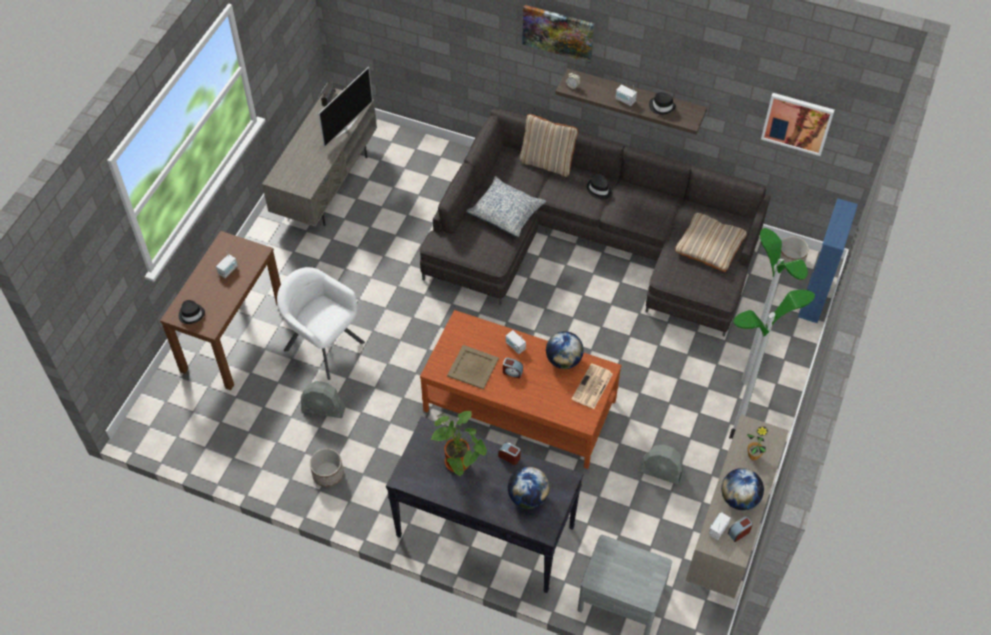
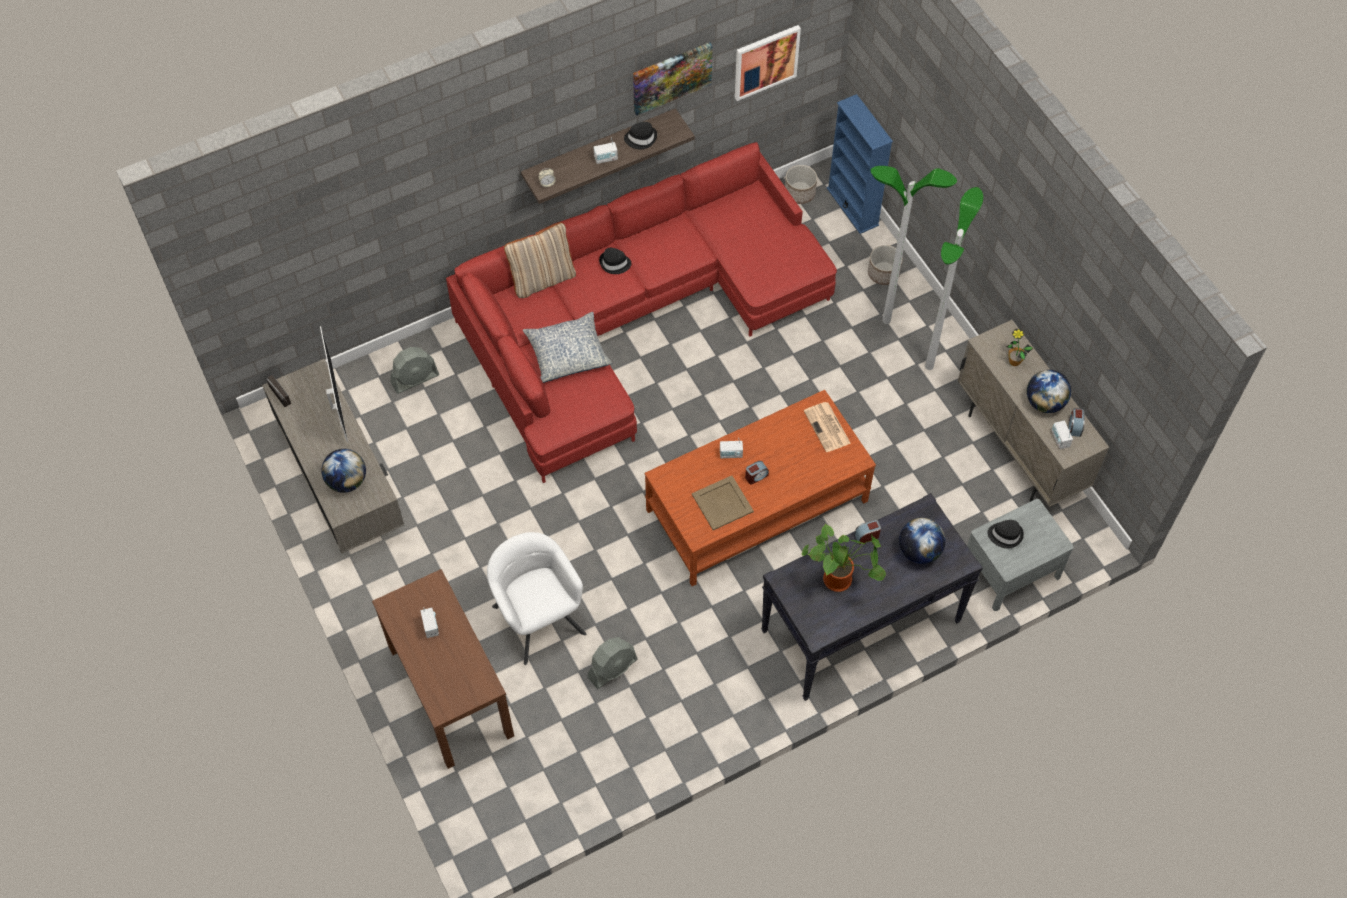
camera: 50 degrees left, 5 degrees up
(191, 314) = (454, 693): black hat -> black hat (1005, 534)
(324, 345) = (539, 618): white armchair -> white armchair turned 75 degrees clockwise
(328, 474) = (689, 713): planter -> planter (883, 273)
(558, 32) = (503, 142): picture -> picture (671, 77)
(563, 360) = (780, 428): globe -> globe (347, 481)
(590, 241) = (633, 318): grey sofa -> red sofa
(661, 473) = (920, 450): grey fan -> grey fan (415, 379)
(710, 245) = (757, 231): beige pillow -> none

